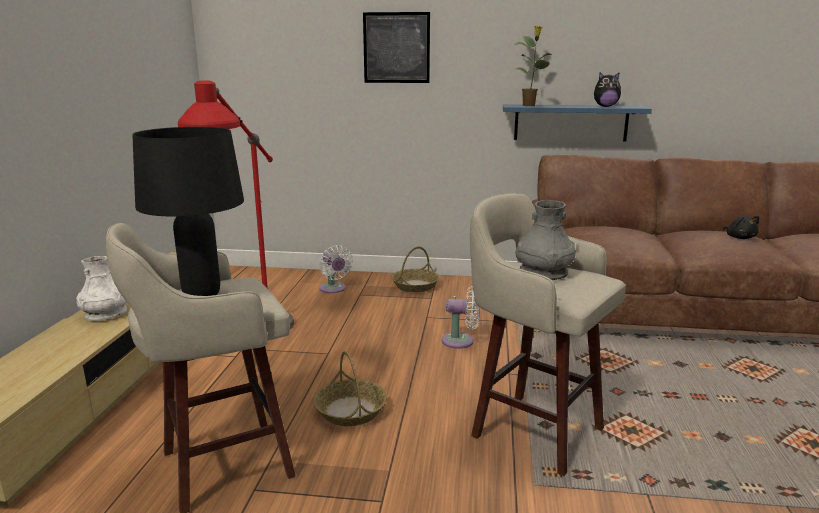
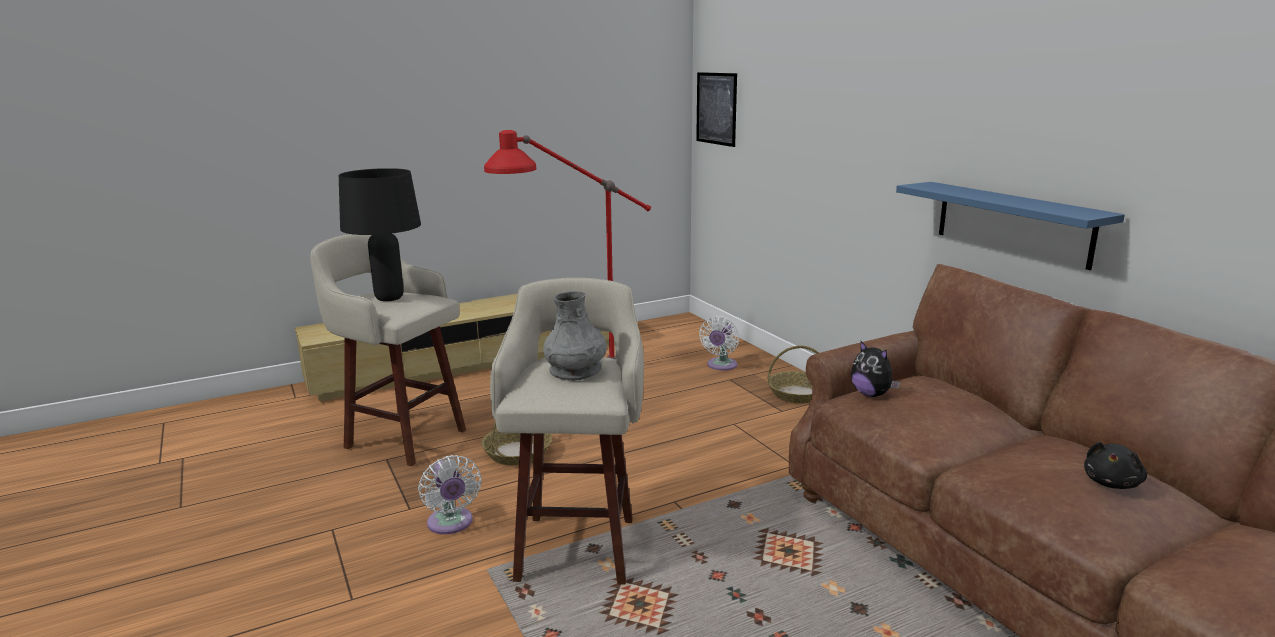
camera: 55 degrees right, 0 degrees up
(106, 314) = (467, 309): white vase -> none
(396, 48) = (831, 95): picture -> picture (716, 108)
(461, 341) = (707, 457): white fan -> white fan (451, 524)
(529, 105) = (940, 188): potted plant -> none
(605, 106) = (1034, 205): plush toy -> plush toy (871, 394)

